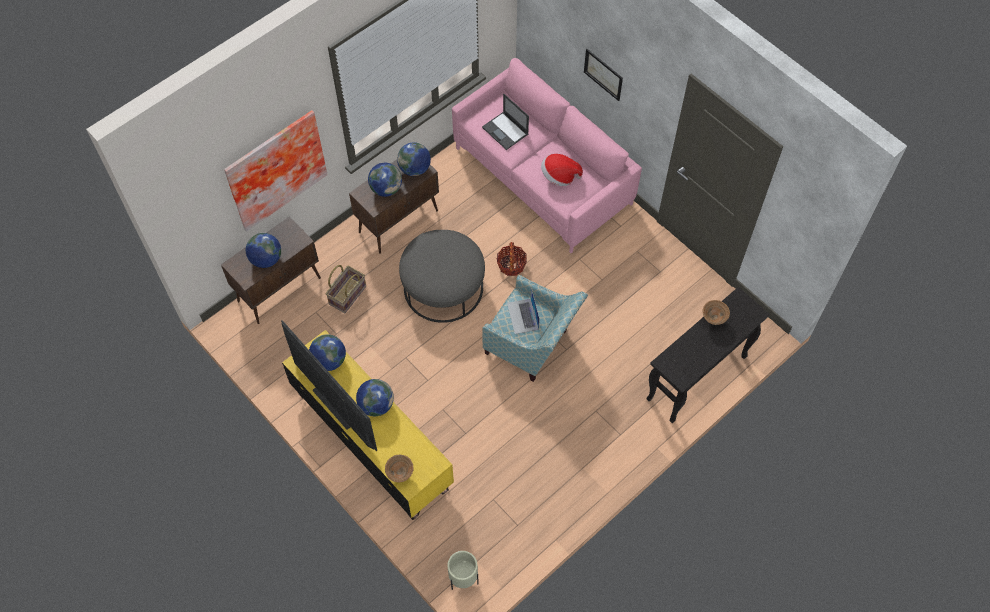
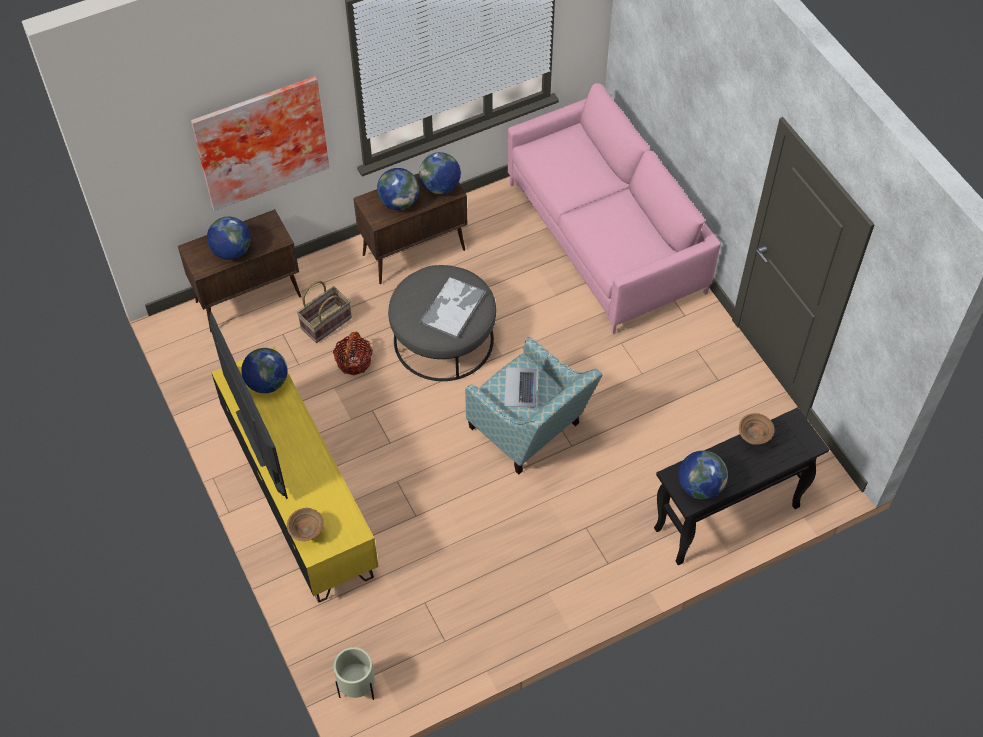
camera: 15 degrees right, 5 degrees down
(376, 405) = (305, 446): globe -> globe (700, 486)
(451, 264) = (453, 307): none -> tray
(505, 131) = (566, 168): laptop -> none
(511, 265) = (534, 331): basket -> basket (354, 361)
(559, 176) = (616, 233): hat -> none
(603, 74) = (691, 113): picture -> none

